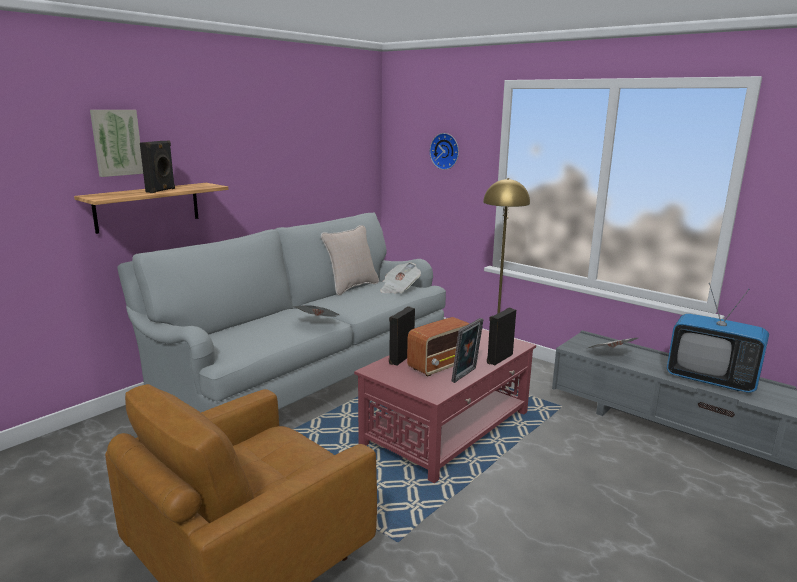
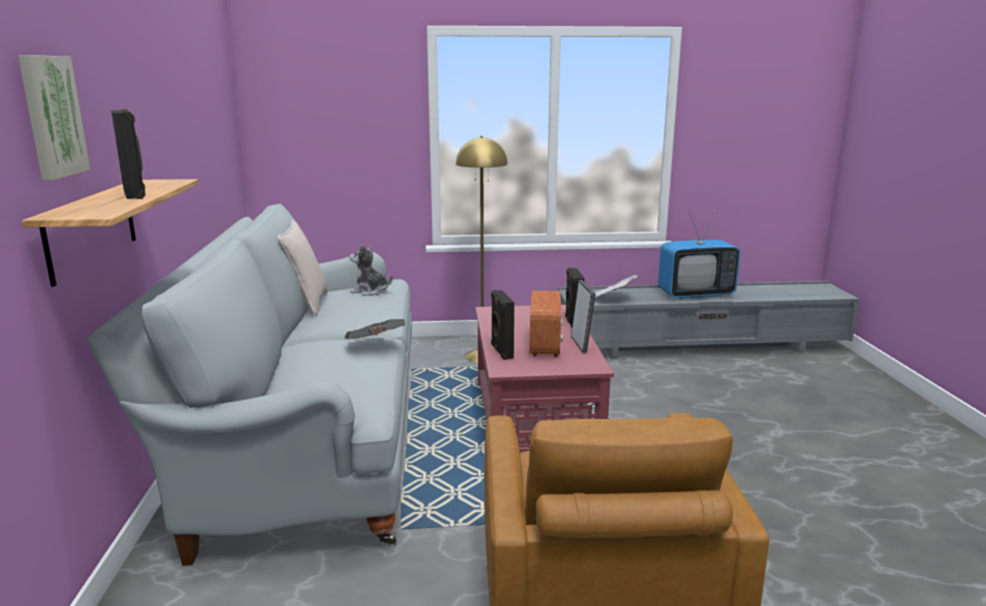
camera: 45 degrees left, 0 degrees up
(399, 289) = (370, 291): newspaper -> plush toy
(445, 151) = (349, 114): wall clock -> none

